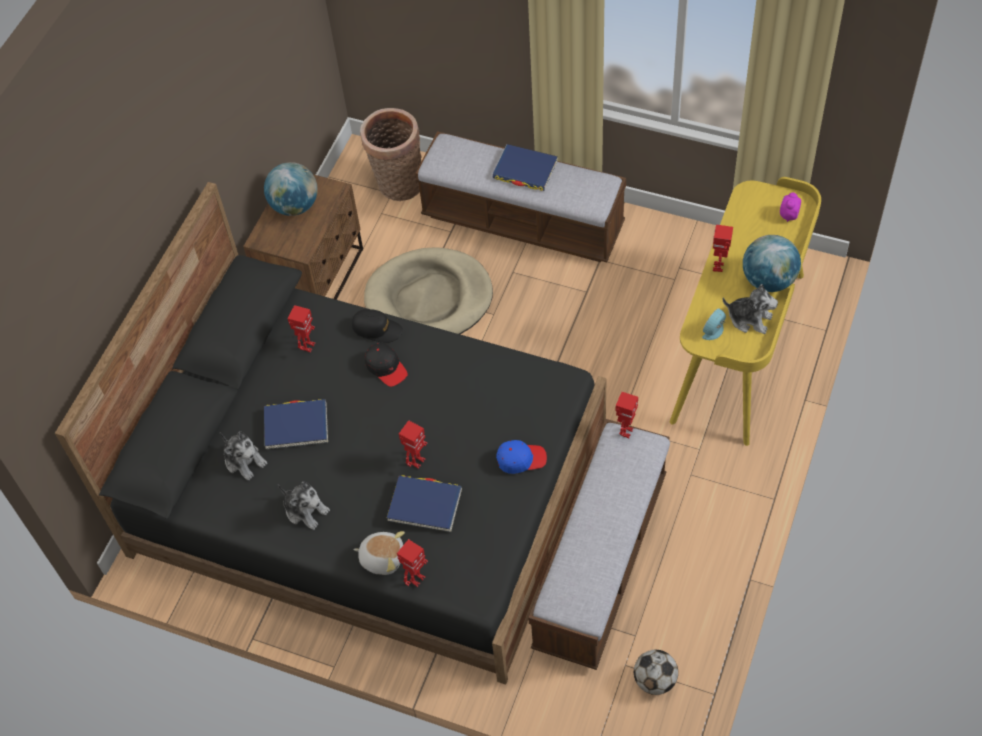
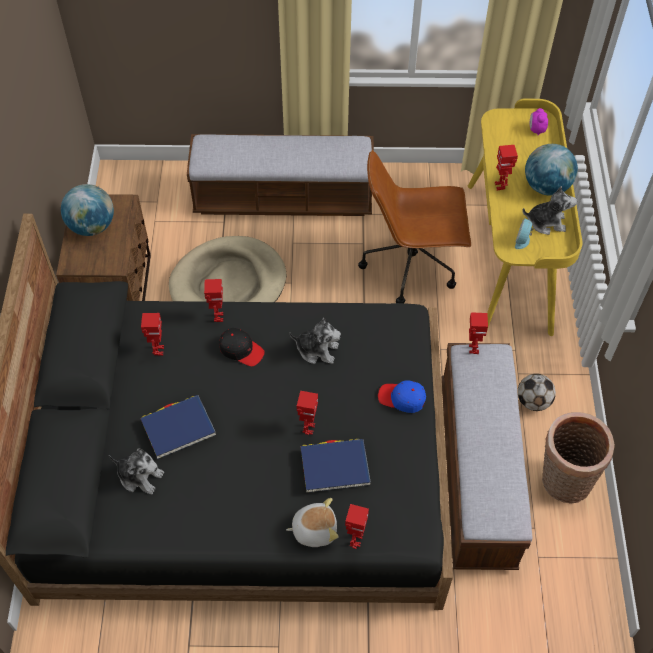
camera: 25 degrees left, 0 degrees up
(305, 510) = (220, 506): plush toy -> plush toy (317, 349)
(377, 329) = (217, 317): black cap -> toy robot
(397, 183) = (159, 192): basket -> basket (562, 481)
(521, 459) = (402, 398): blue cap -> blue cap turned 135 degrees counterclockwise
(525, 170) = (285, 148): blue book -> none
(628, 328) = (412, 265): none -> brown office chair
(655, 680) = (569, 562): football -> football (533, 401)

